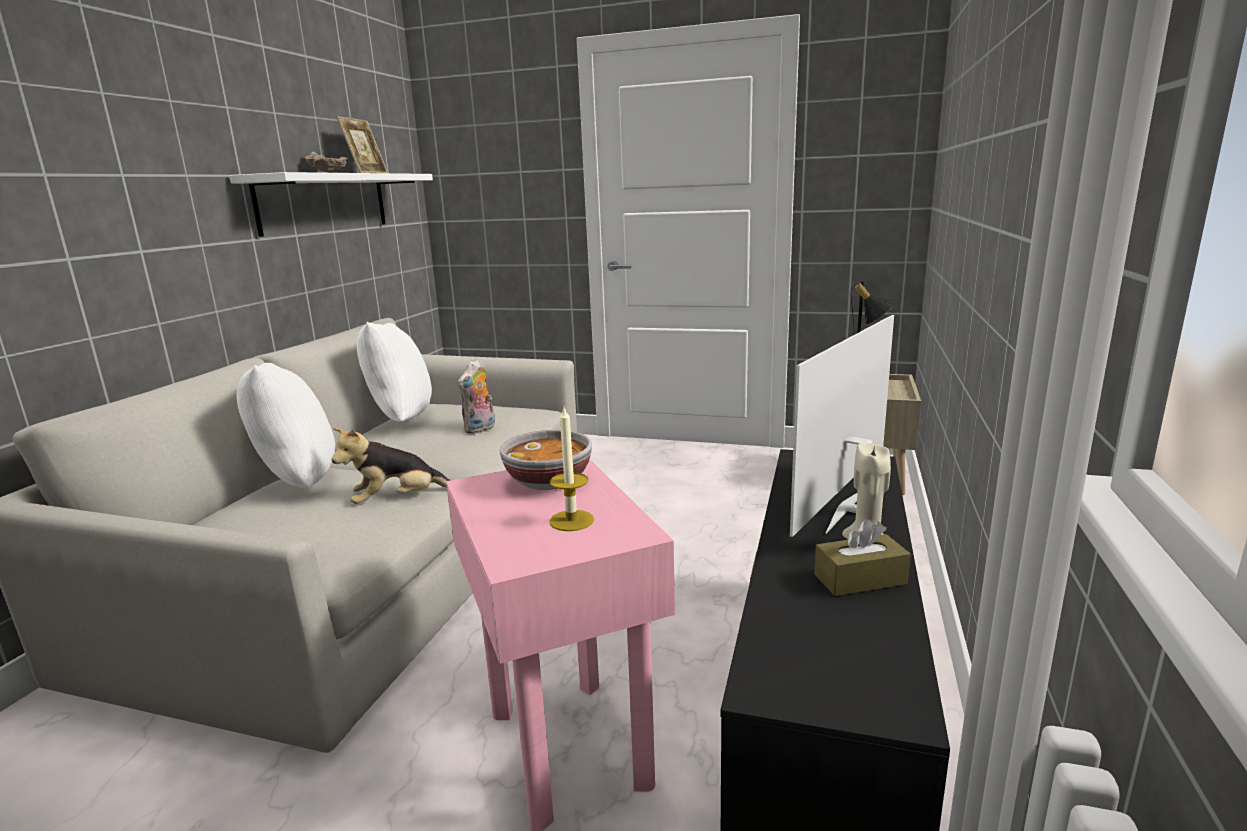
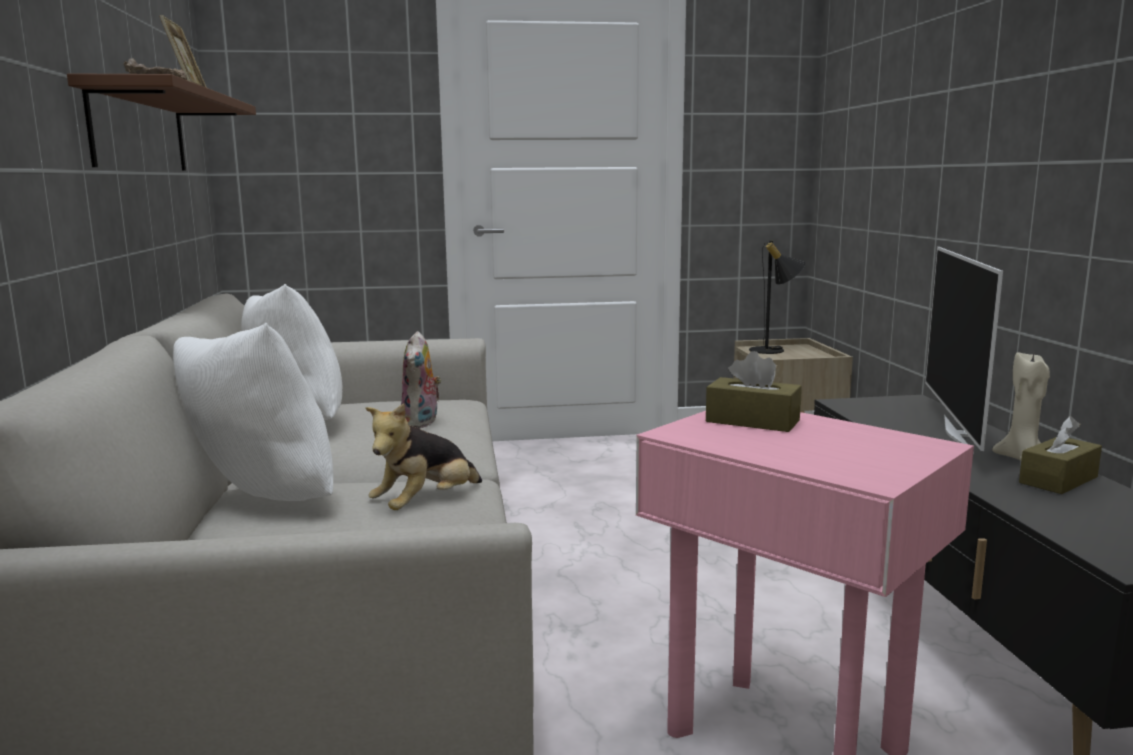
camera: 25 degrees left, 5 degrees down
(324, 202) = (140, 131): white shelf -> brown shelf
(549, 481) = (752, 421): bowl -> brown tissue box
(571, 520) = (851, 445): candle -> none

